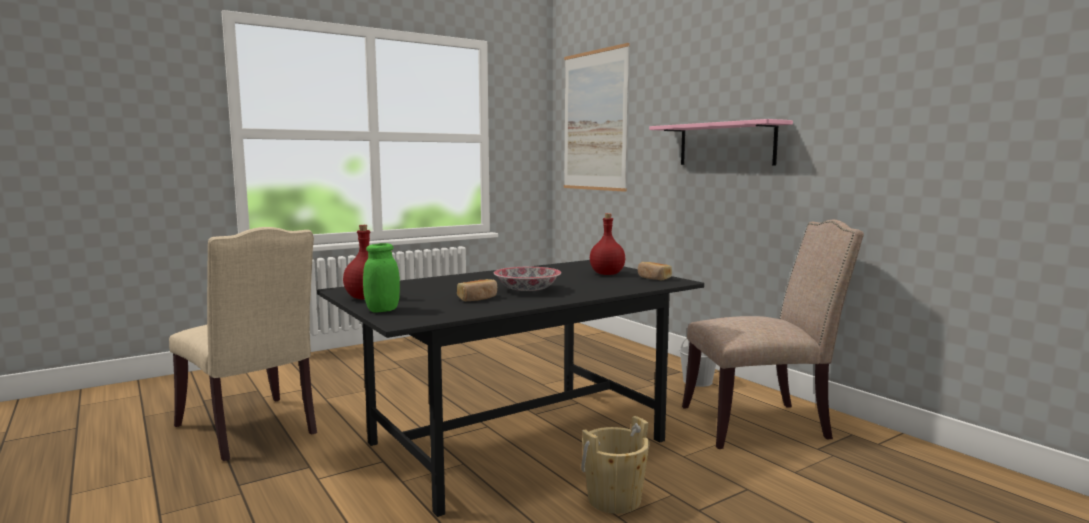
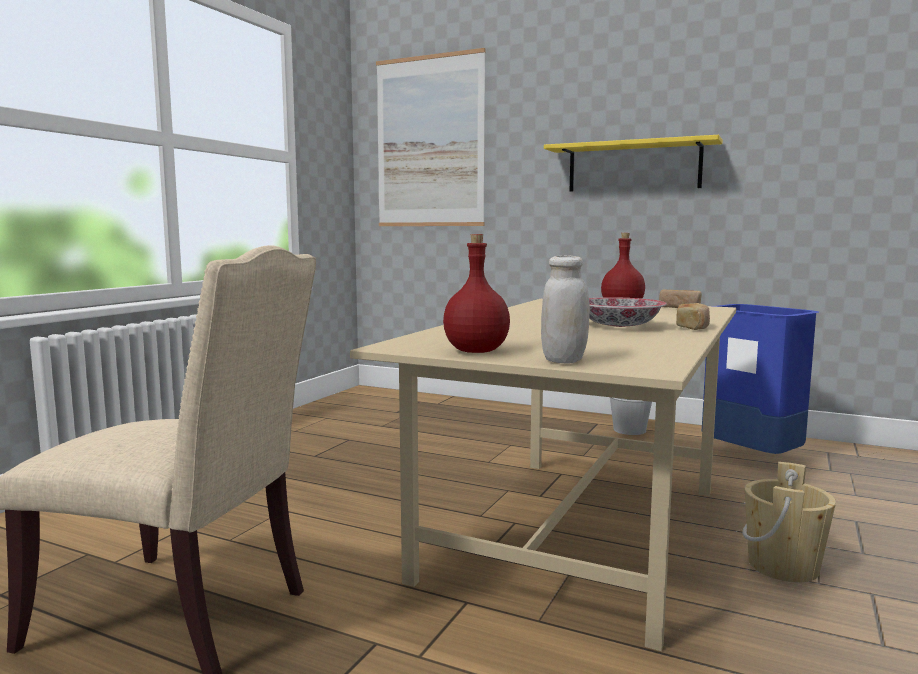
camera: 30 degrees left, 0 degrees up
(382, 310) = (564, 360): green jar -> white jar
(478, 298) = (610, 338): bread -> bread (692, 327)
(517, 440) = (577, 530): black dining table -> beige dining table
(726, 144) = (633, 167): pink shelf -> yellow shelf
(761, 423) = (751, 458): beige chair -> blue trash can

